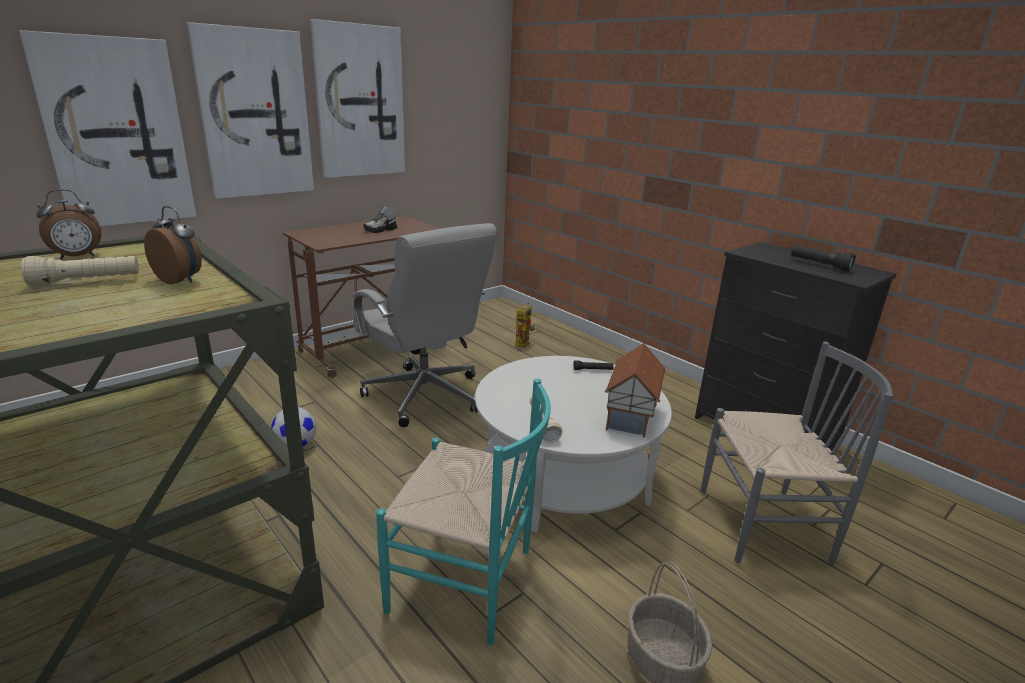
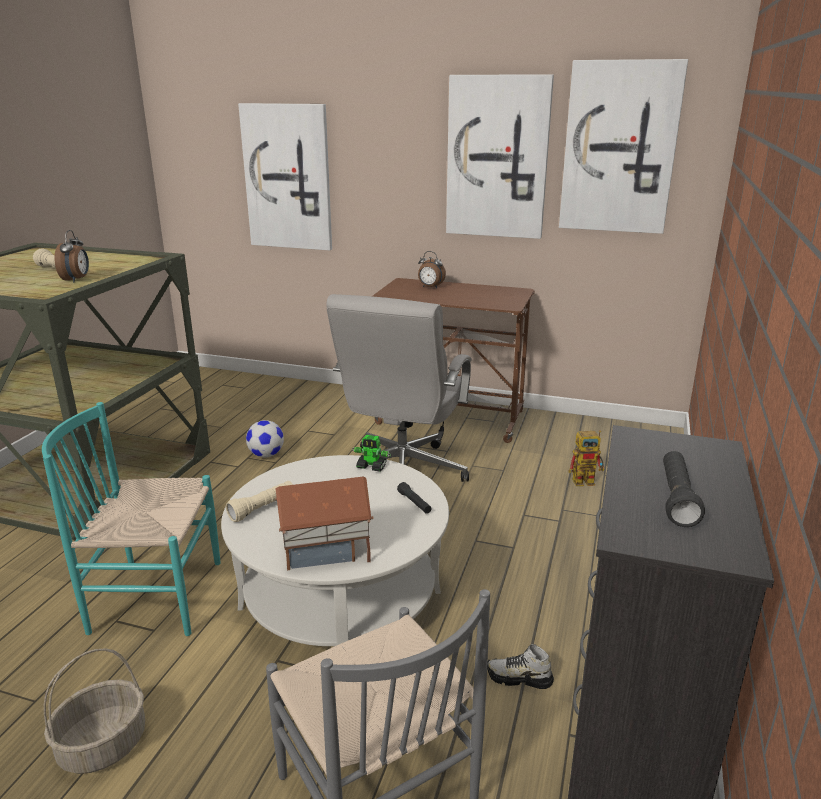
camera: 60 degrees right, 0 degrees up
(77, 257) = (103, 257): alarm clock -> alarm clock (430, 287)
(255, 114) = (390, 167): picture -> picture (619, 148)
(380, 230) = (466, 295): shoe -> shoe (519, 678)
(467, 583) = (151, 596): turquoise chair -> turquoise chair turned 105 degrees clockwise
(523, 368) = (371, 467): none -> toy robot

